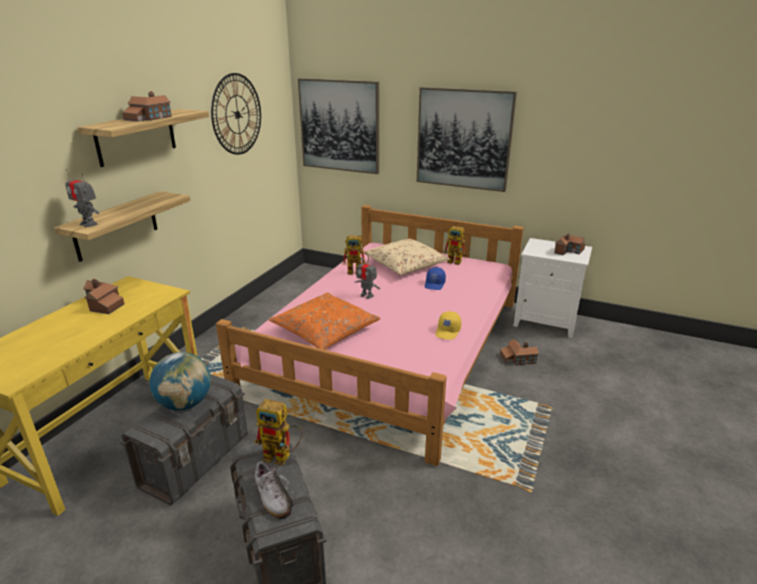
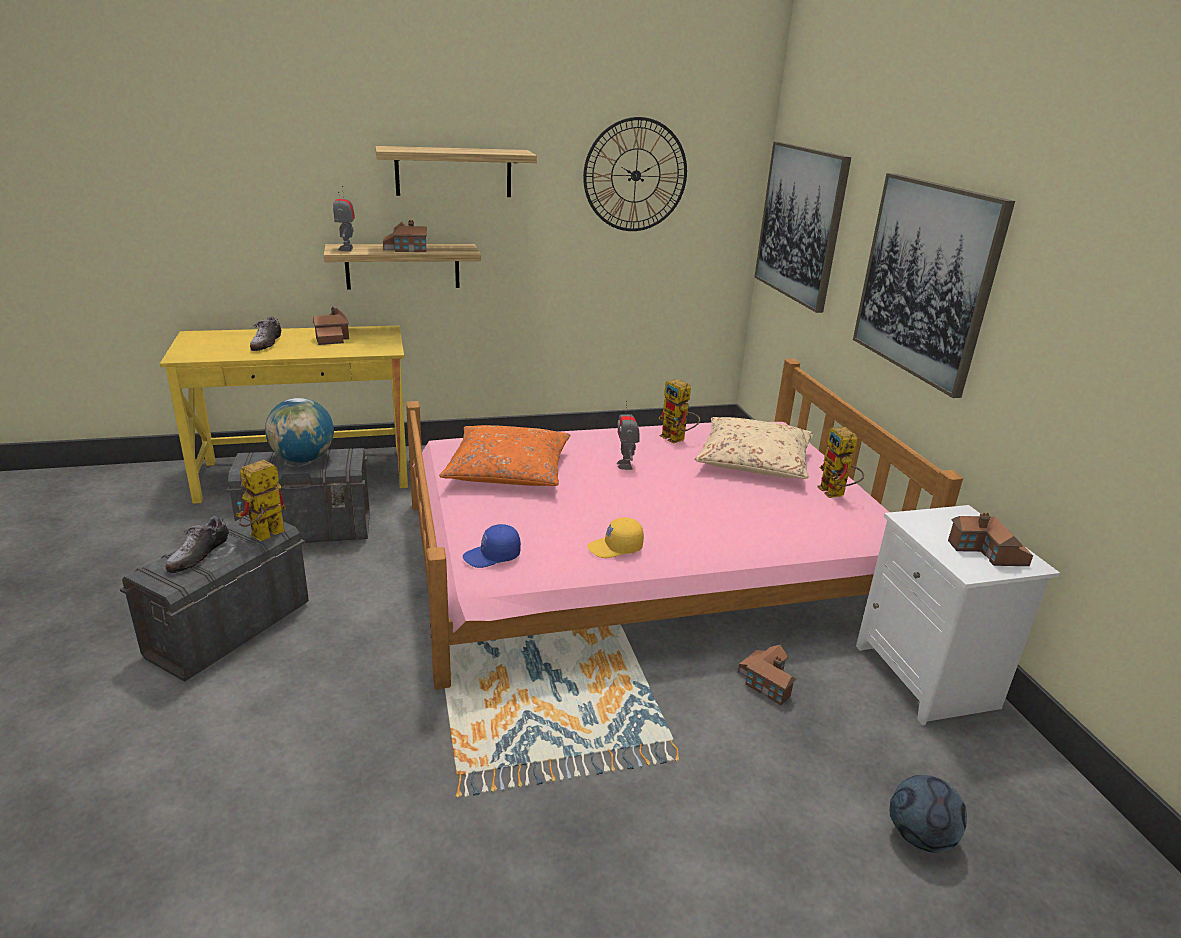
camera: 50 degrees right, 0 degrees up
(62, 334) = (266, 343): none -> shoe
(148, 118) = (453, 150): toy house -> toy house (405, 248)
(282, 456) = (263, 537): toy robot -> toy robot turned 60 degrees clockwise
(435, 284) = (733, 498): blue cap -> blue cap (492, 556)
(630, 372) = (920, 837): none -> football

